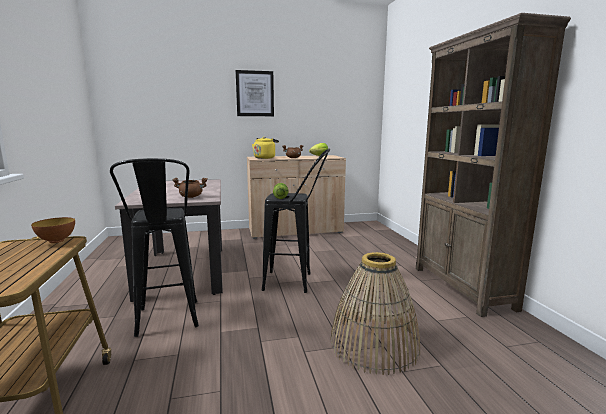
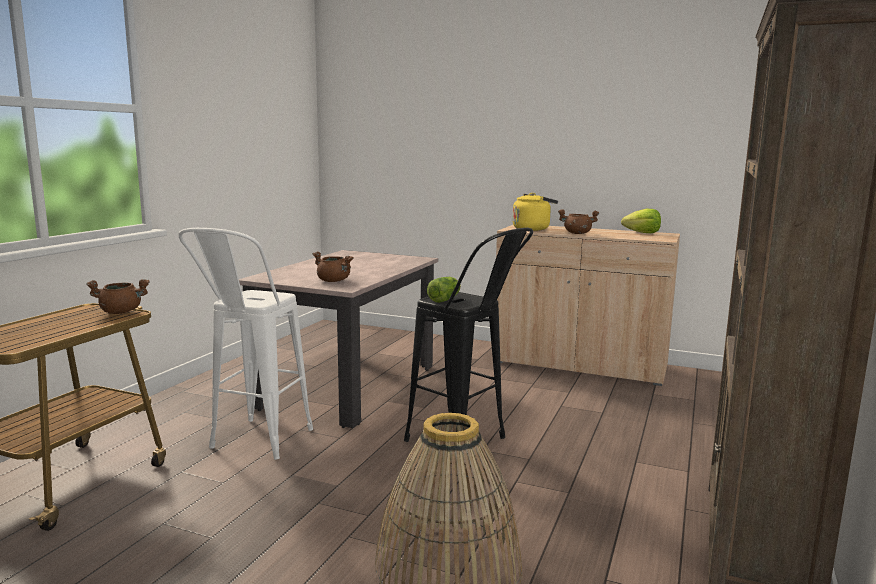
camera: 35 degrees right, 0 degrees up
(56, 241) = (121, 312): bowl -> brown cooking pot
(167, 324) = (254, 445): black stool -> white stool
(255, 93) = (538, 117): picture -> none

